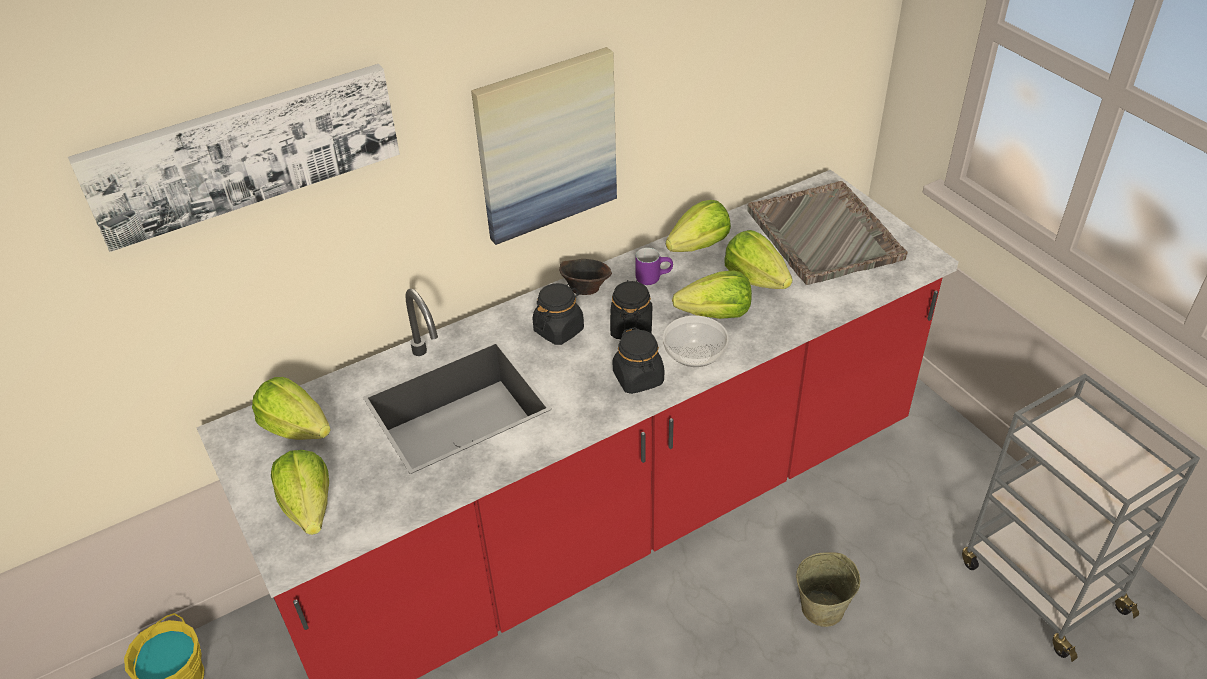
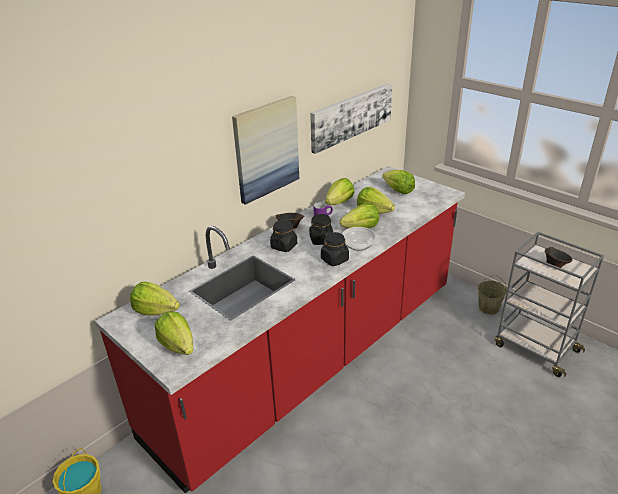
camera: 15 degrees left, 10 degrees down
(244, 152) = (123, 147): picture -> picture (351, 116)
(823, 607) = (437, 378): beige bucket -> beige bucket (488, 307)
(824, 235) = (398, 191): grey tray -> lettuce
(1094, 453) = (555, 265): none -> brown bowl

